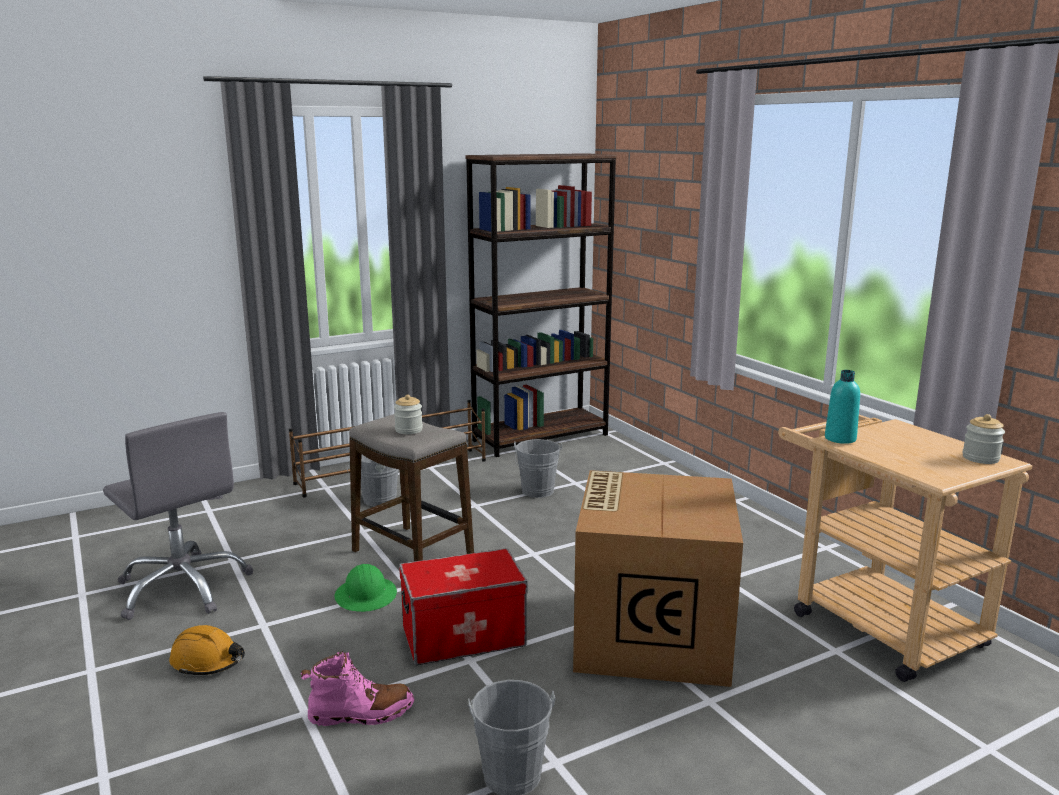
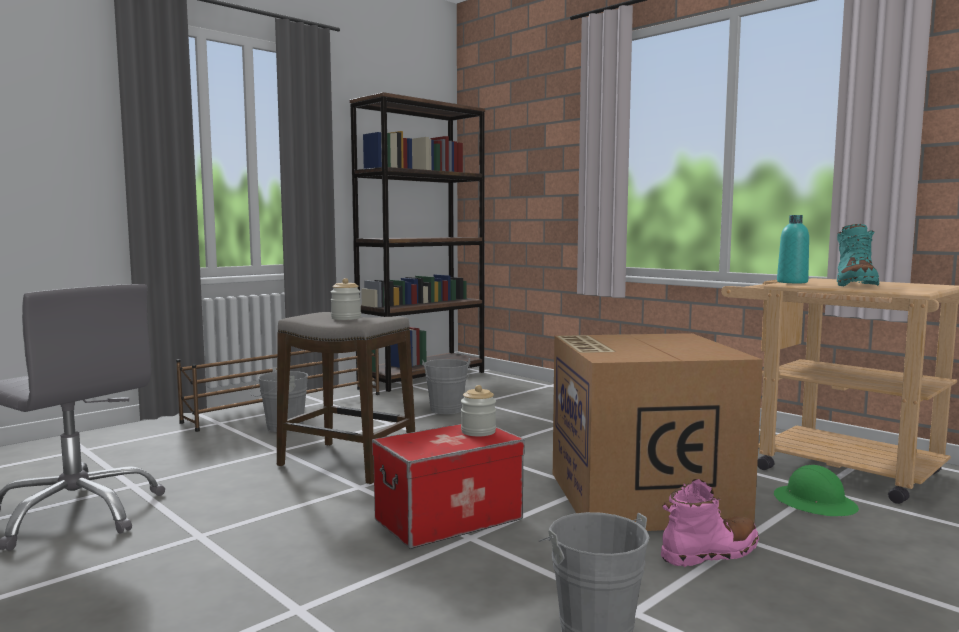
camera: 15 degrees left, 10 degrees down
(208, 661) = (139, 577): orange hard hat -> none
(361, 714) = (372, 600): pink boot -> pink boot (710, 552)
(366, 596) = (314, 498): green hard hat -> green hard hat (814, 503)
(902, 452) = (855, 285): none -> turquoise boot
(980, 458) = (921, 285): jar -> jar (478, 432)

